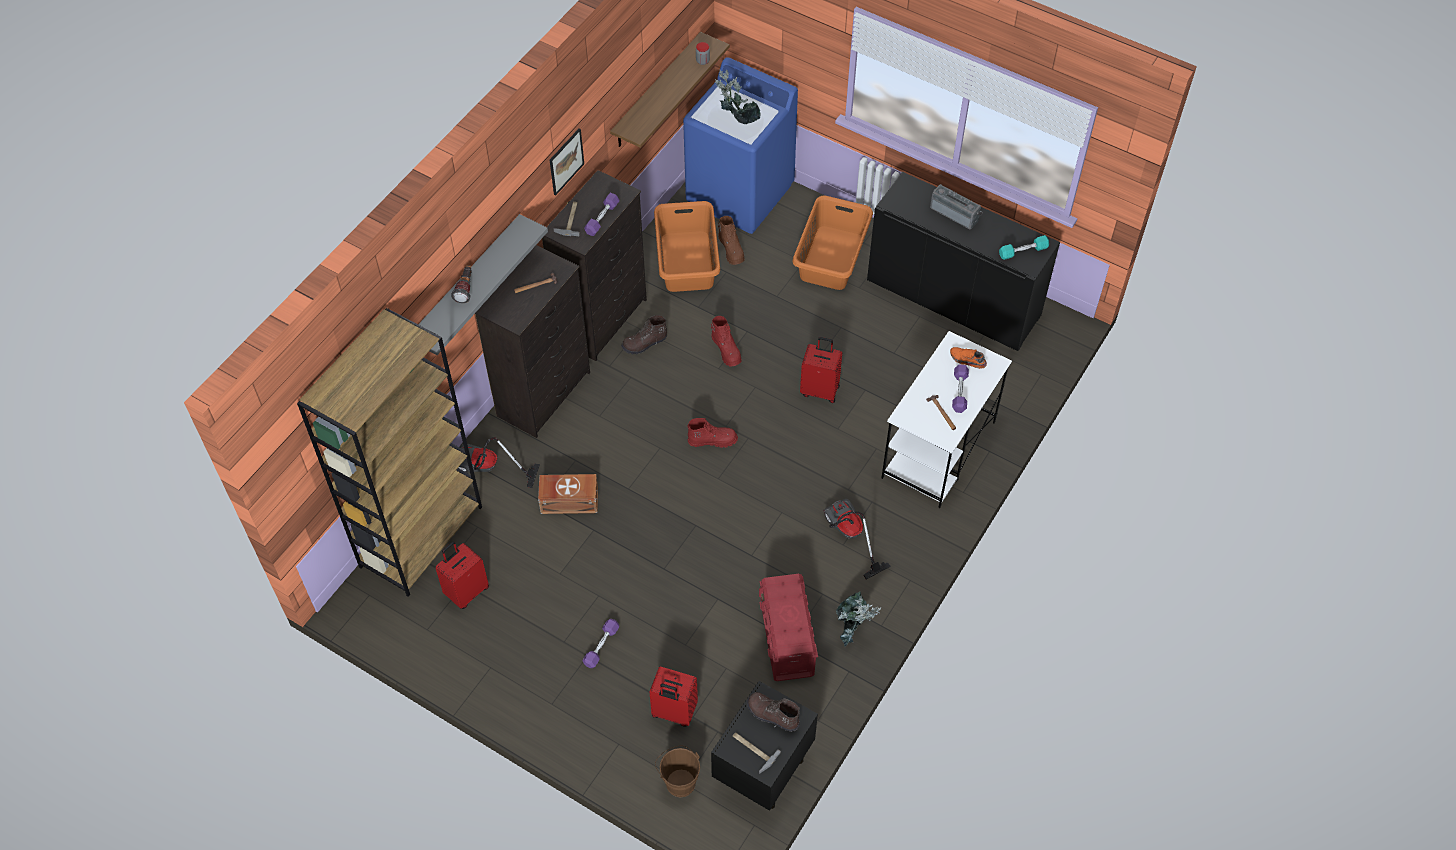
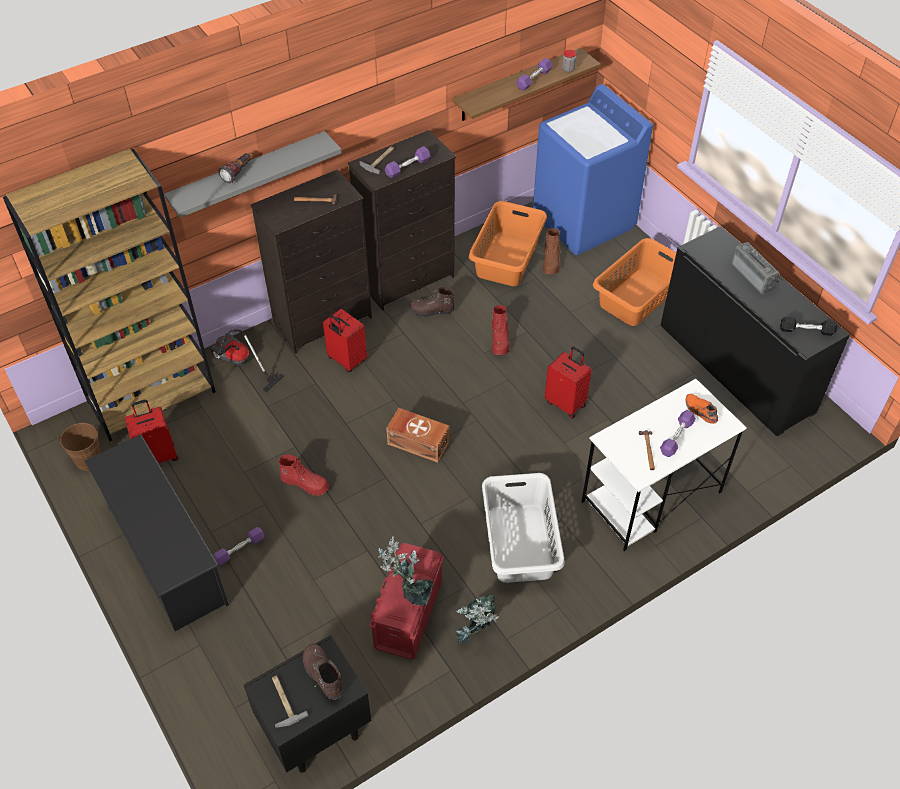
camera: 25 degrees right, 5 degrees down
(535, 679) = (166, 554): none -> black shoe rack
(566, 161) = (391, 103): picture -> none
(568, 500) = (289, 414): brown storage box -> brown storage box (418, 442)
(673, 712) = (266, 637): red suitcase -> red suitcase (346, 360)
(676, 83) = (534, 79): none -> purple dumbbell
(679, 780) = (232, 704): brown bucket -> brown bucket (89, 457)
(712, 440) = (443, 410): red boot -> red boot (305, 483)
(737, 120) = (585, 137): potted plant -> potted plant (409, 591)
(848, 536) = (520, 542): vacuum cleaner -> grey laundry basket
(1023, 251) = (806, 330): turquoise dumbbell -> black dumbbell

